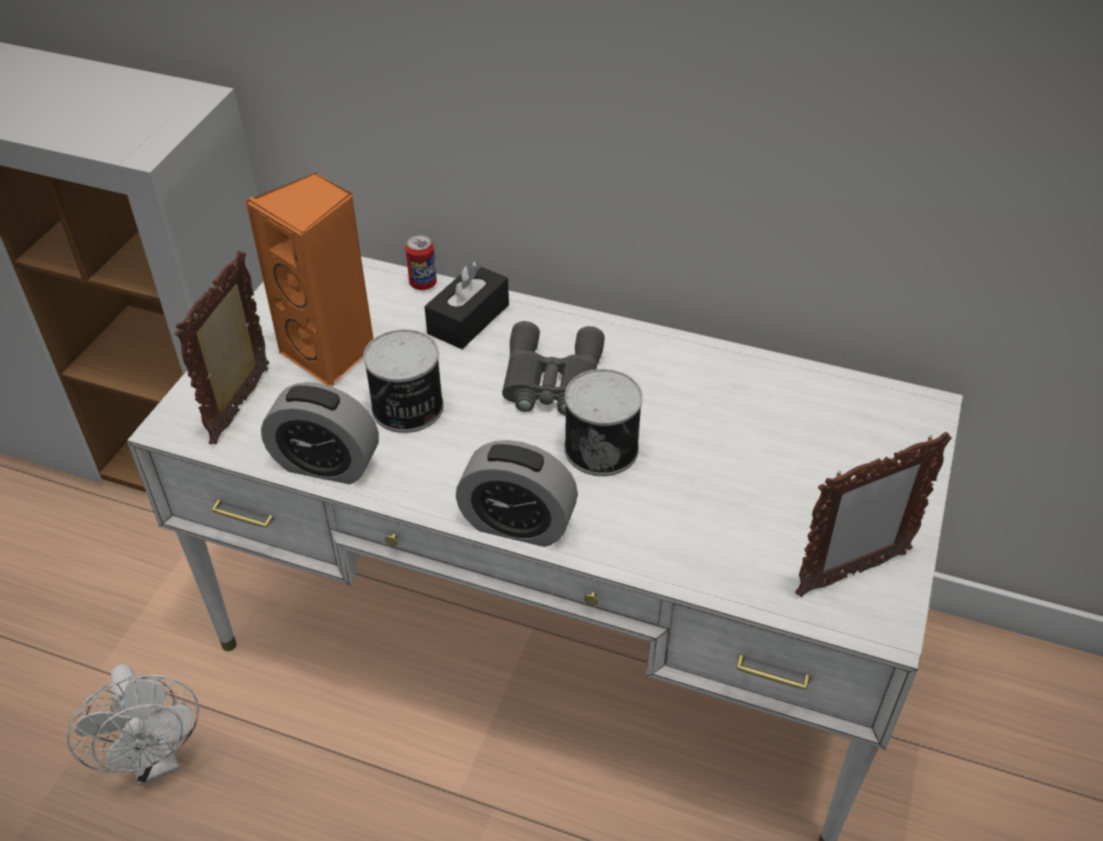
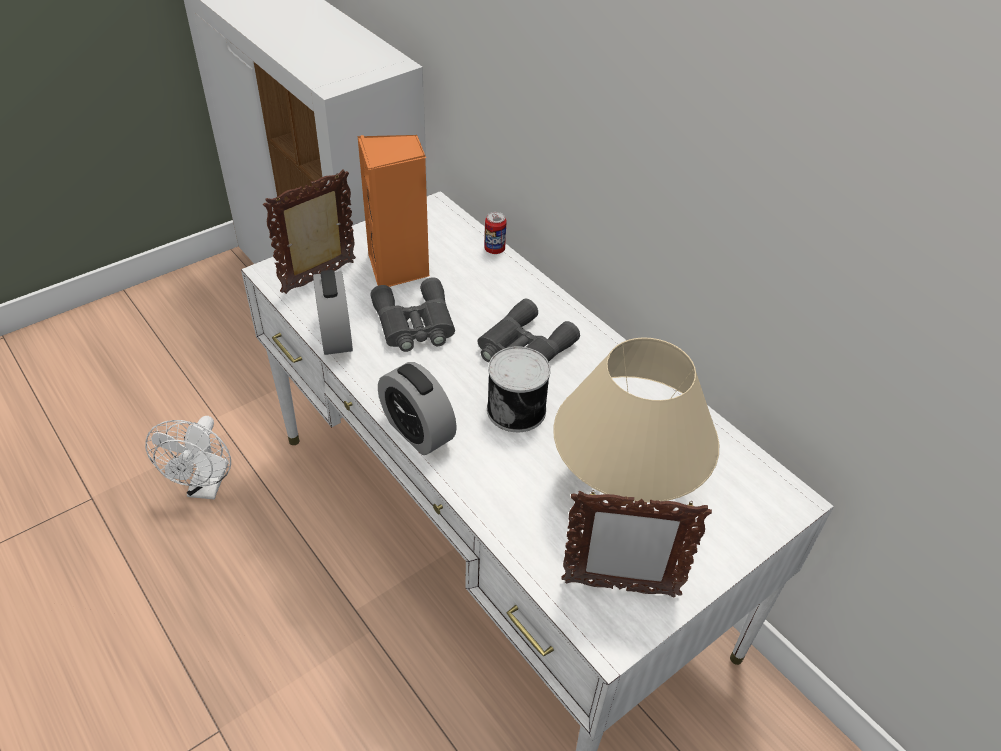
camera: 30 degrees right, 0 degrees up
(326, 464) = (336, 336): alarm clock -> alarm clock turned 150 degrees counterclockwise
(407, 408) = (414, 324): can -> grey binoculars
(468, 319) = (503, 285): black tissue box -> none
(774, 477) = (623, 490): none -> beige table lamp

